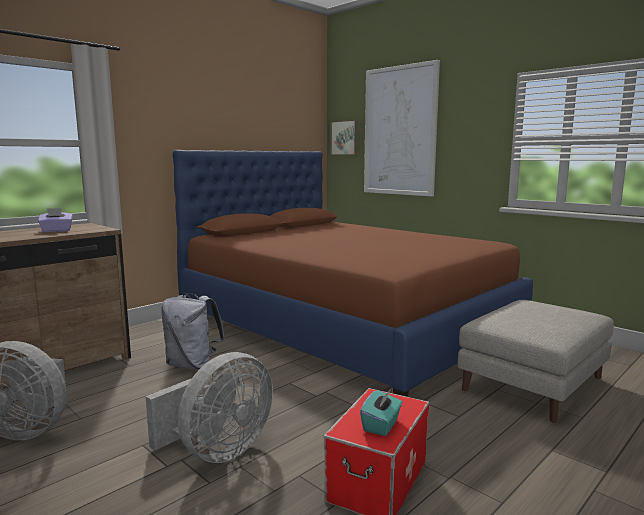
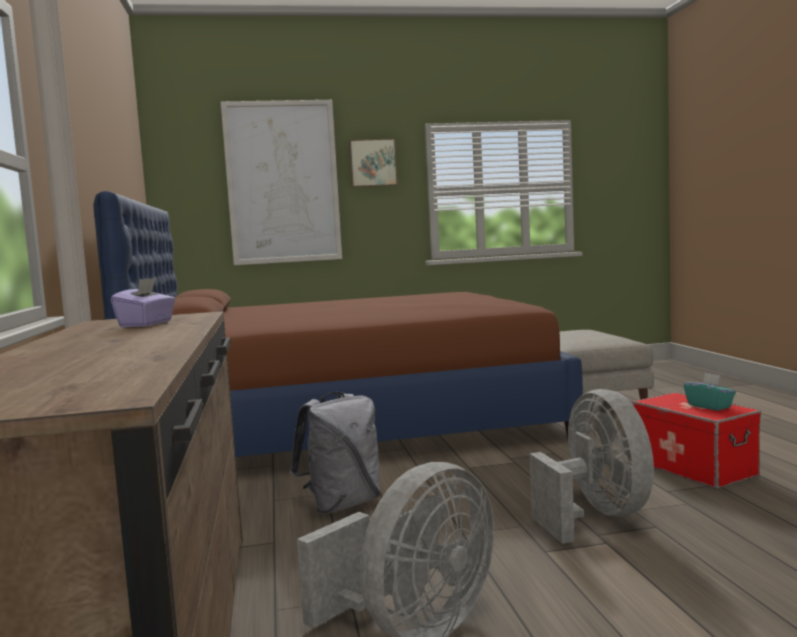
camera: 55 degrees left, 5 degrees down
(345, 138) = (186, 192): picture -> picture (373, 163)

